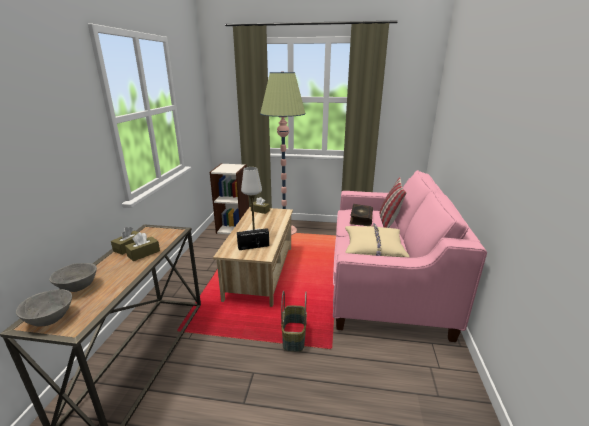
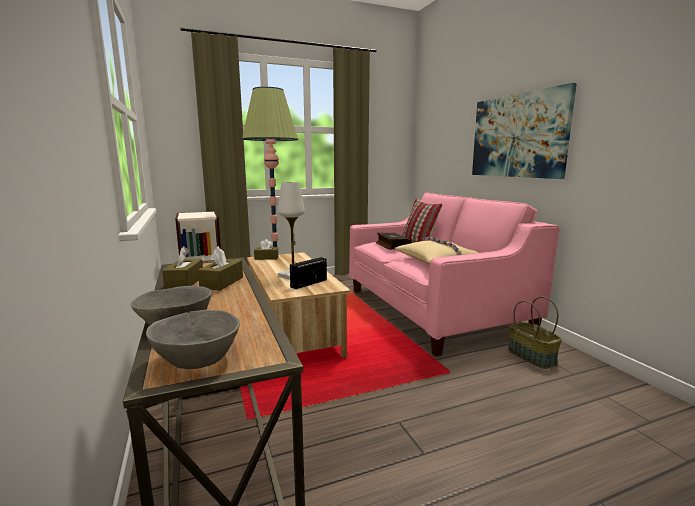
camera: 30 degrees left, 10 degrees down
(294, 337) = (403, 375): basket -> basket (532, 357)
(486, 139) = (517, 136): none -> picture

